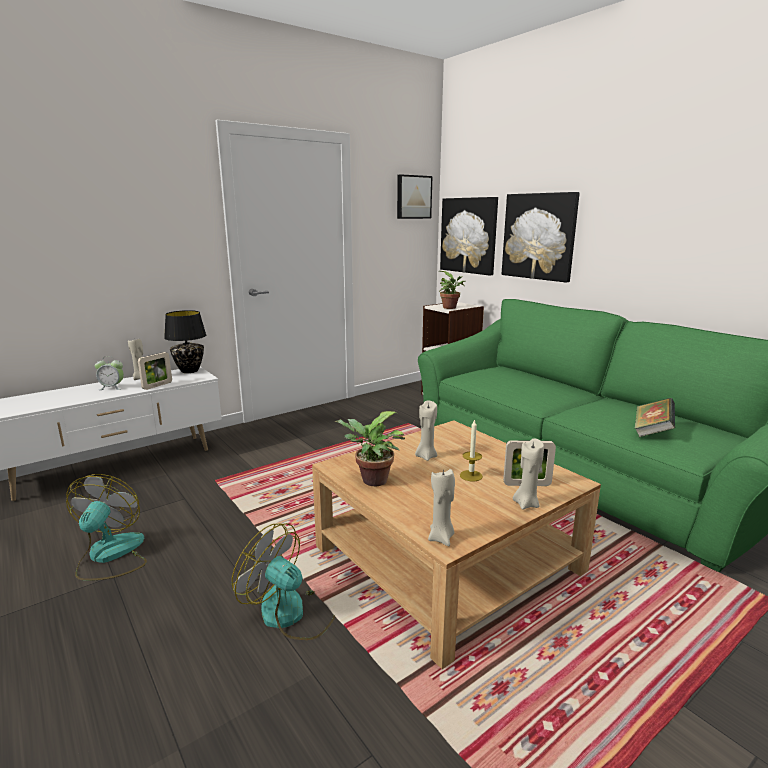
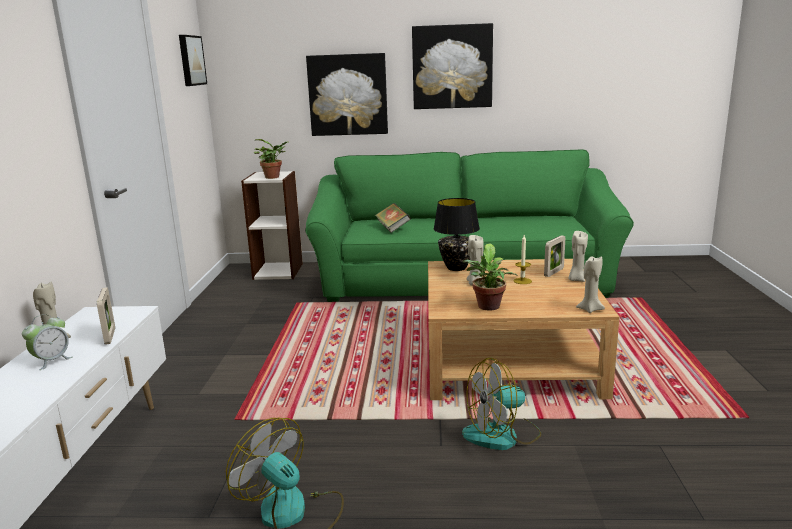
camera: 50 degrees left, 0 degrees up
(190, 371) = (95, 313): black table lamp -> black table lamp (456, 268)
(469, 235) = (257, 100): picture -> picture (452, 67)
(652, 431) = (538, 226): book -> book (392, 228)

